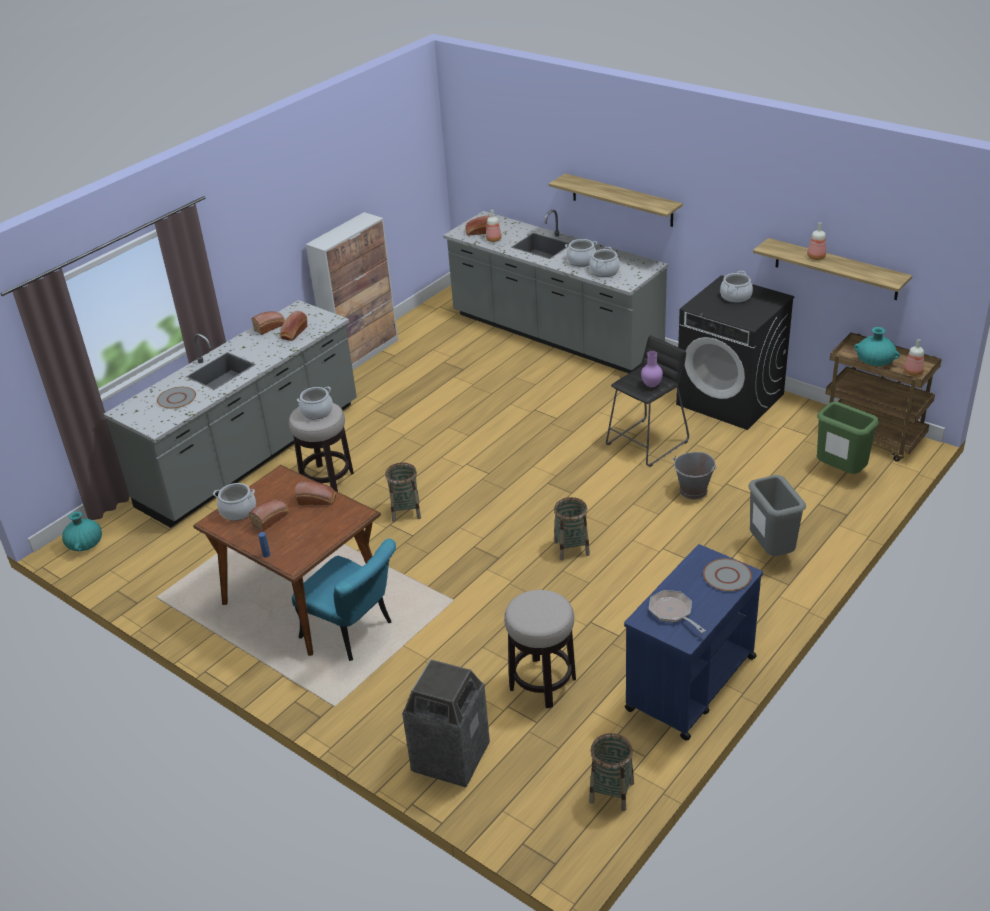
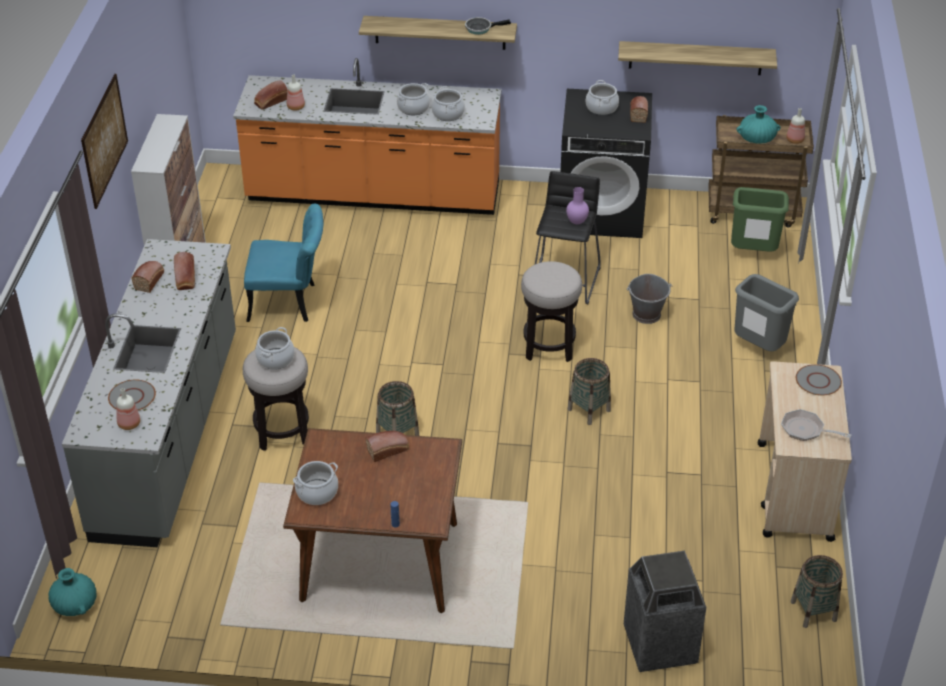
camera: 35 degrees left, 5 degrees up
(269, 207) = (104, 140): none -> picture
(271, 519) = (361, 487): bread -> bread (638, 113)
(354, 632) = (463, 572): turquoise chair -> turquoise chair (290, 302)
(542, 683) = (676, 544): stool -> stool (549, 346)
(554, 335) = (373, 195): grey counter -> orange counter
(647, 200) = (480, 28): none -> frying pan
(690, 683) = (794, 492): blue cart -> beige cart
(815, 257) = (680, 51): bottle -> bottle (128, 424)

